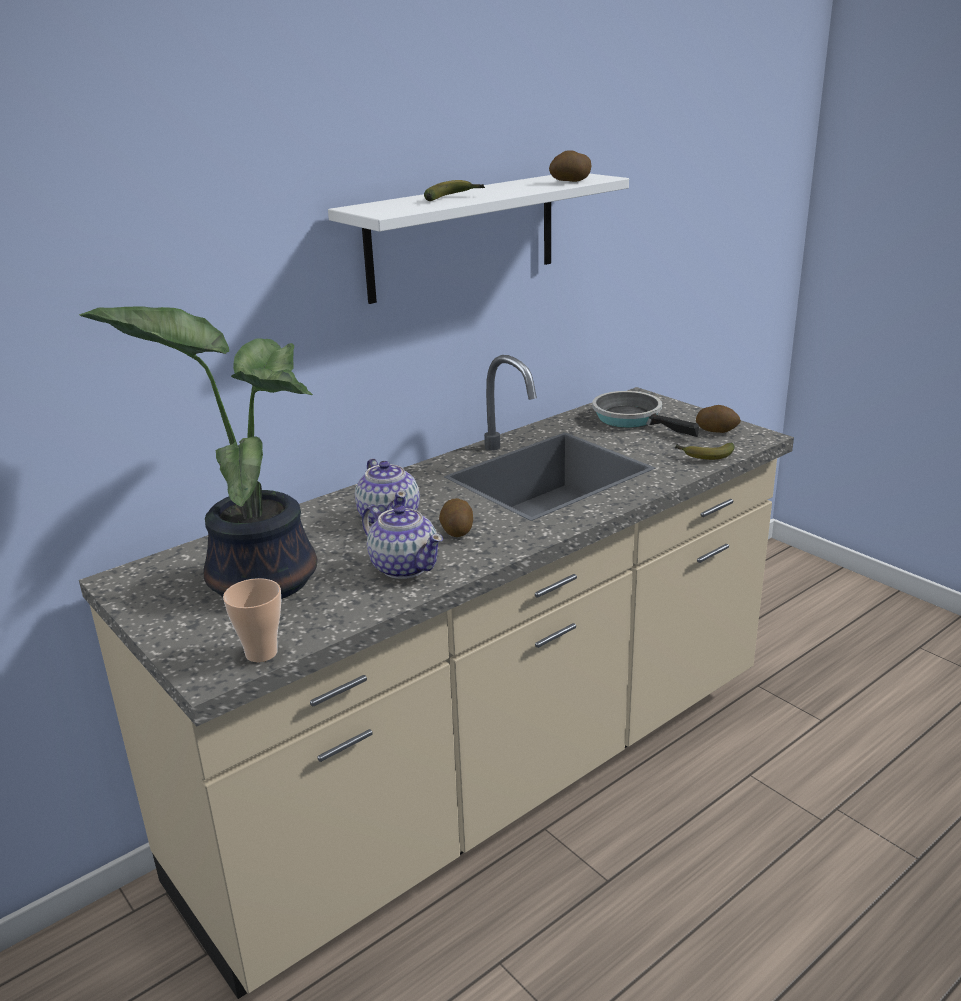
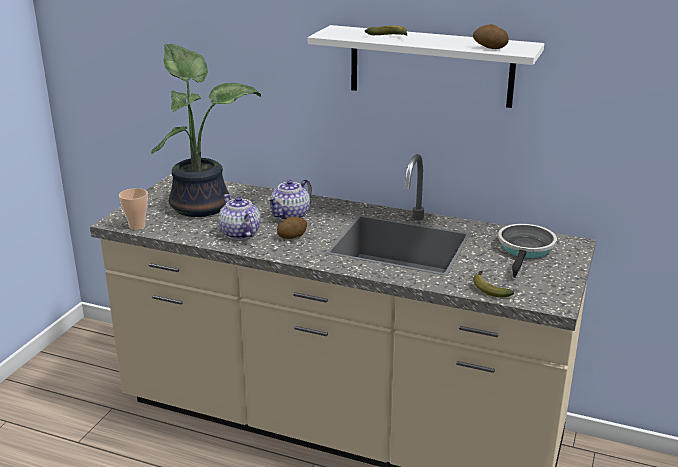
camera: 60 degrees right, 0 degrees up
(404, 566) = (240, 234): teapot -> teapot turned 135 degrees clockwise
(717, 430) = (545, 285): potato -> none

